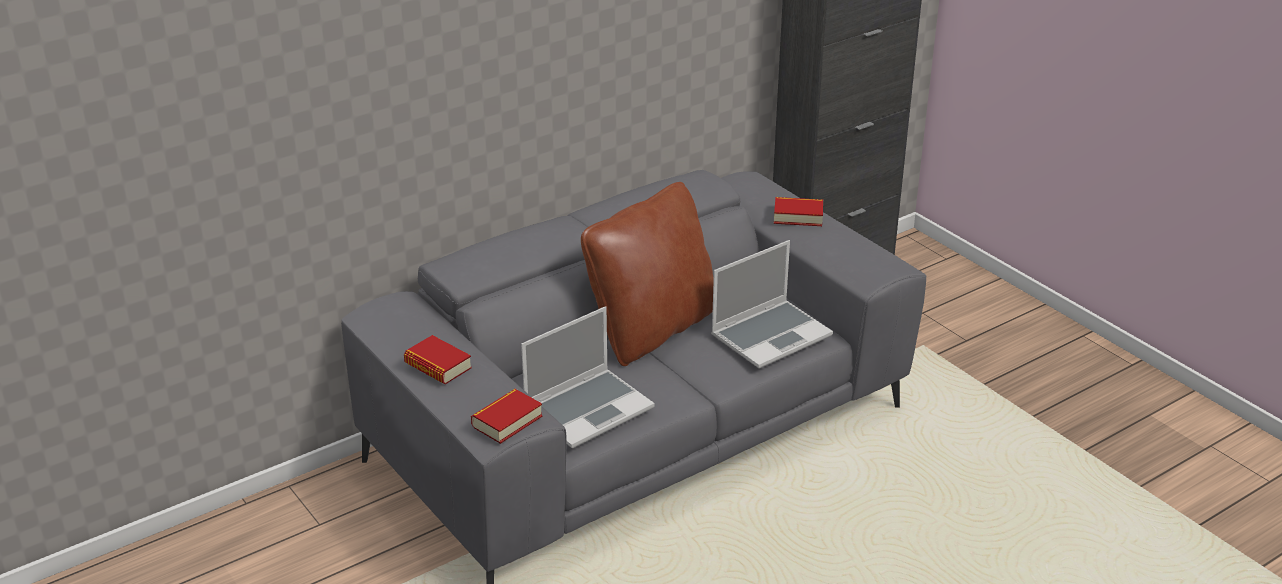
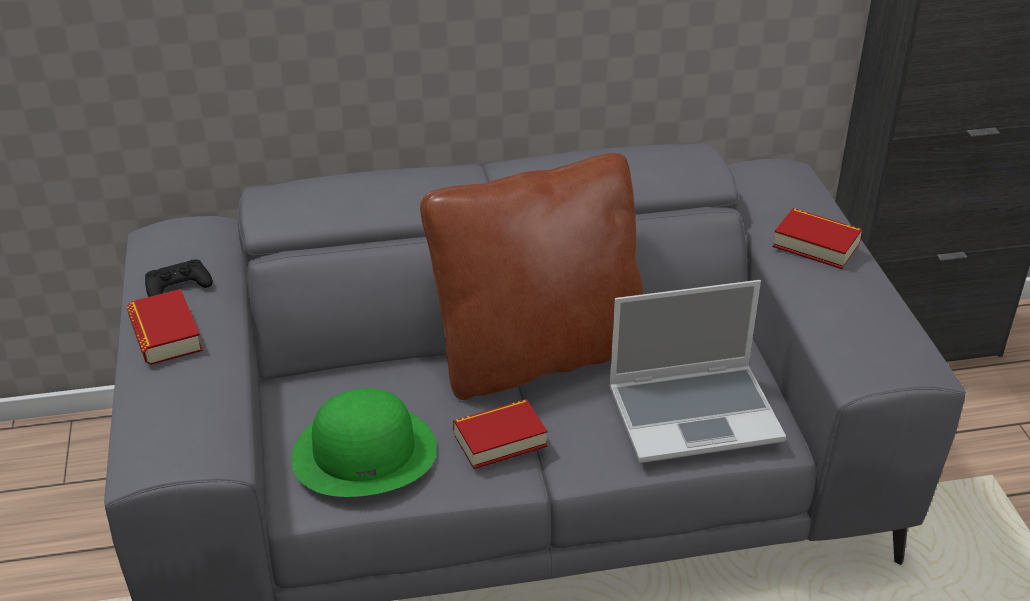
camera: 25 degrees right, 5 degrees up
(417, 337) = (178, 286): none -> black game controller
(507, 421) = (175, 448): book -> book (499, 440)
(589, 409) = (364, 451): laptop -> green hat

